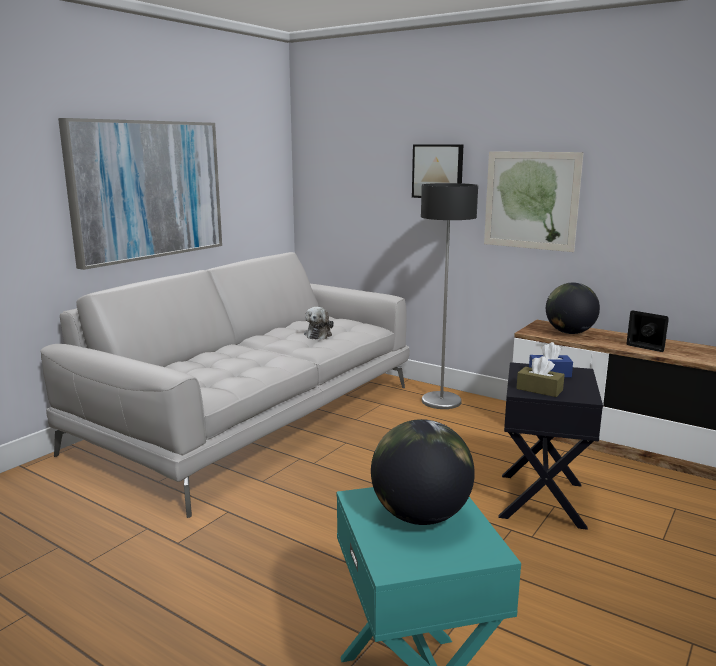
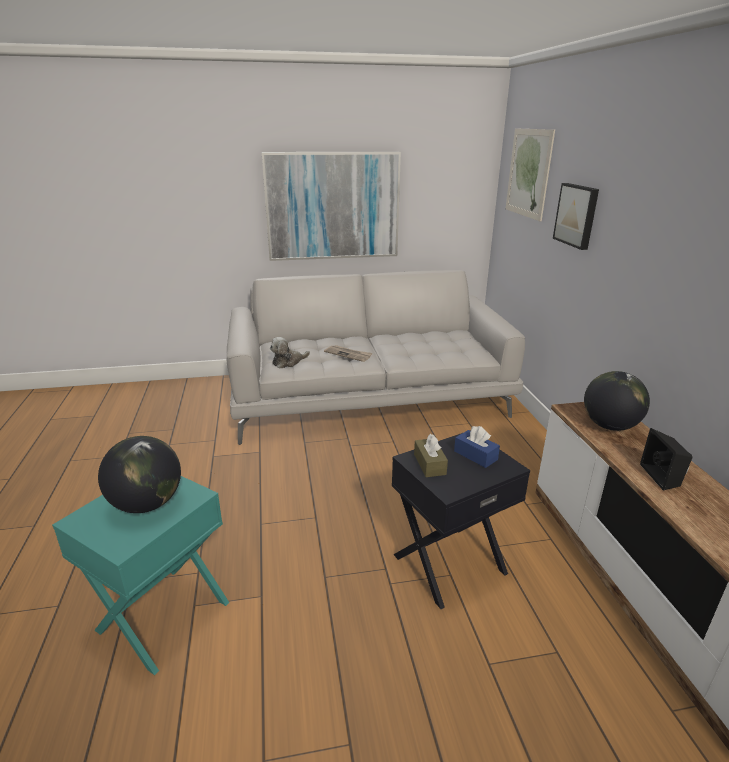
camera: 45 degrees right, 10 degrees up
(258, 359) = (348, 354): none -> newspaper
(318, 334) = (427, 348): plush toy -> plush toy (288, 362)
(441, 401) = (521, 442): floor lamp -> none
(531, 200) = (638, 266): picture -> picture (528, 173)

